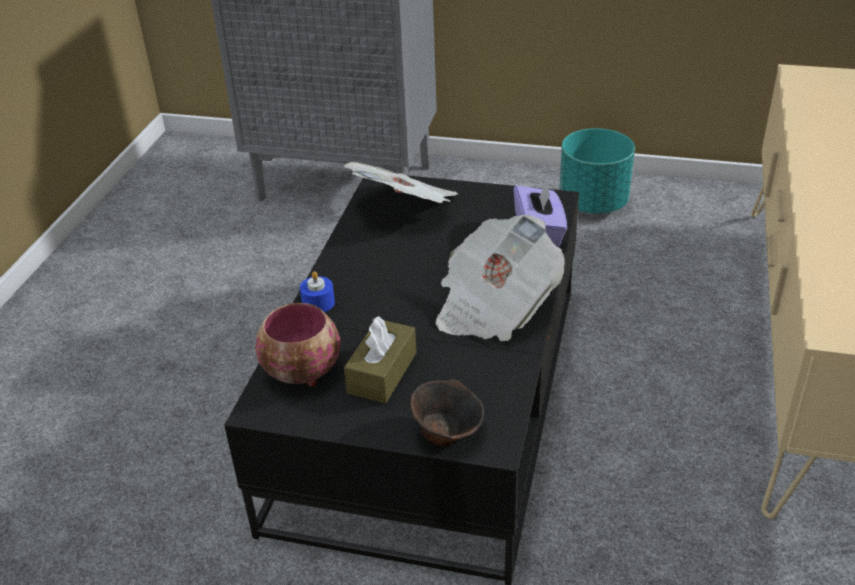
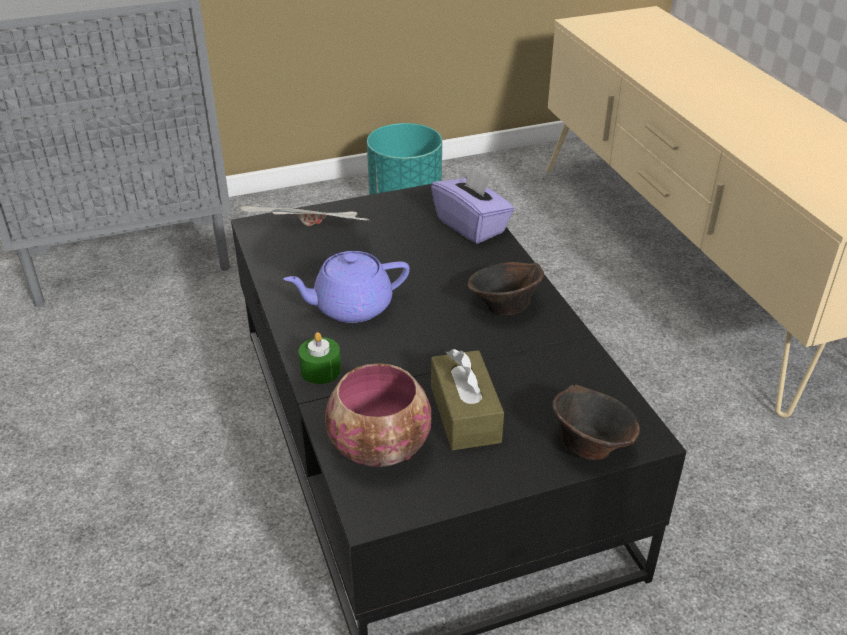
camera: 35 degrees left, 0 degrees up
(318, 303) = (320, 370): blue candle -> green candle
(383, 265) = (351, 307): none -> purple teapot
(494, 306) = (503, 307): newspaper -> brown bowl

